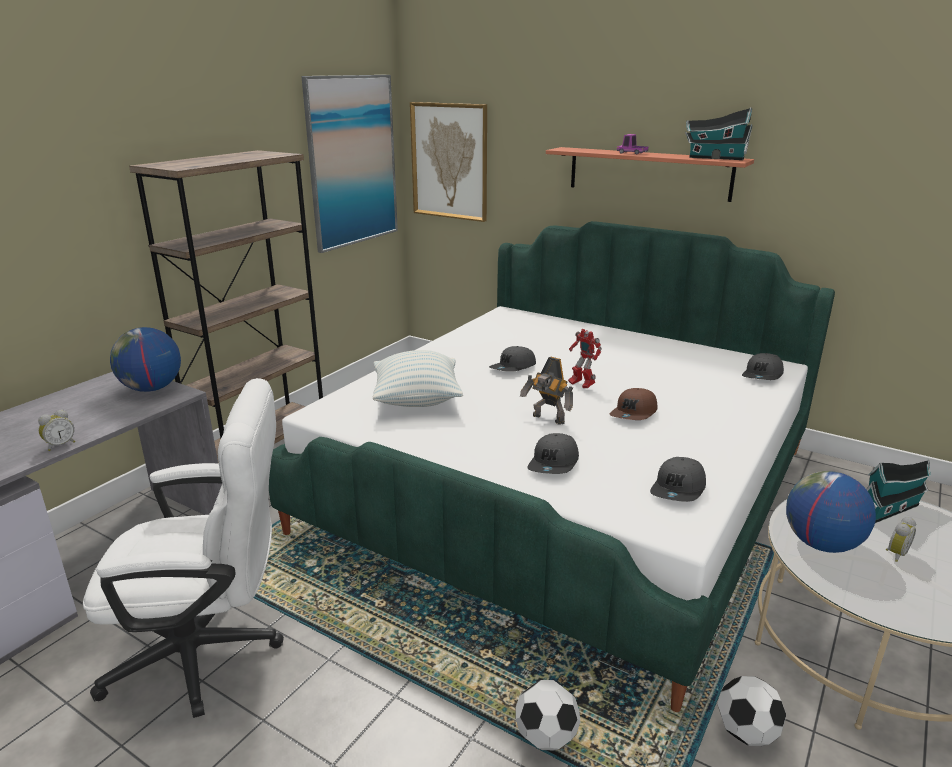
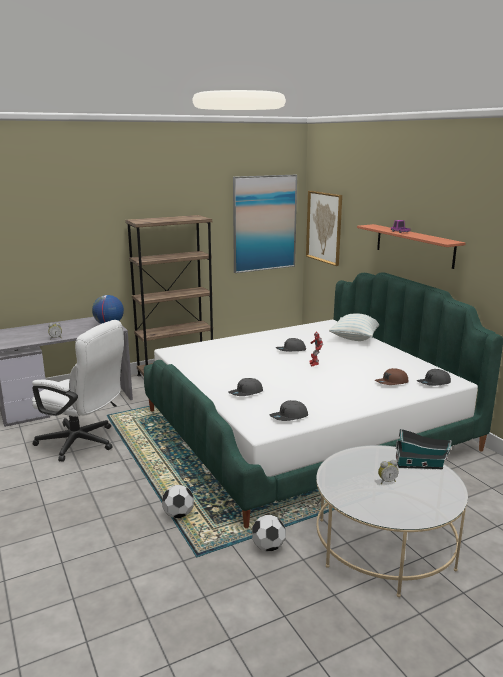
camera: 30 degrees right, 5 degrees down
(417, 400) = (221, 354): pillow -> pillow (354, 338)
(547, 419) = (271, 376): toy robot -> none
(634, 413) = (321, 383): brown cap -> brown cap (391, 383)
(714, 158) = (439, 239): toy house -> none
(821, 544) = (352, 466): globe -> none

